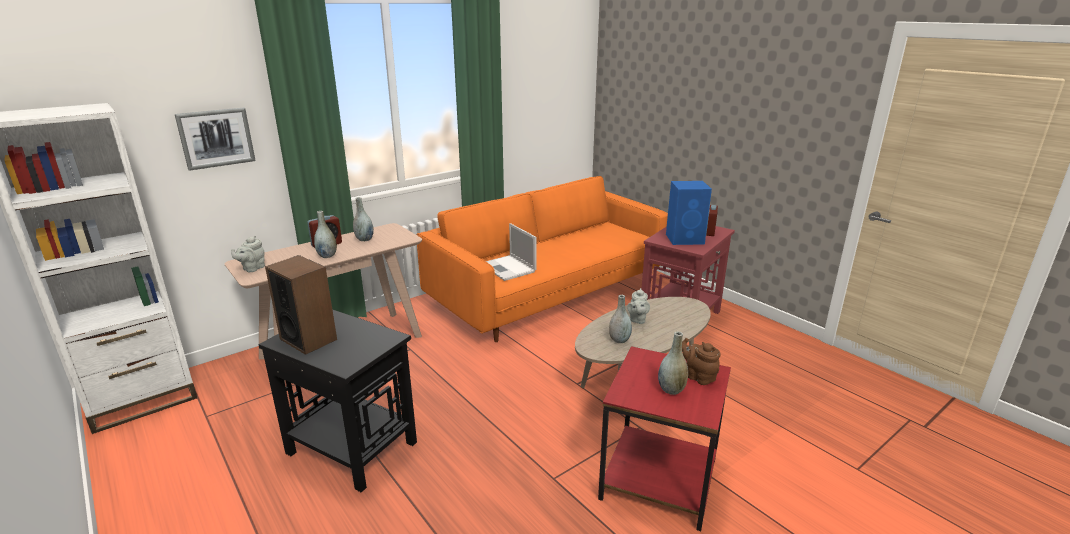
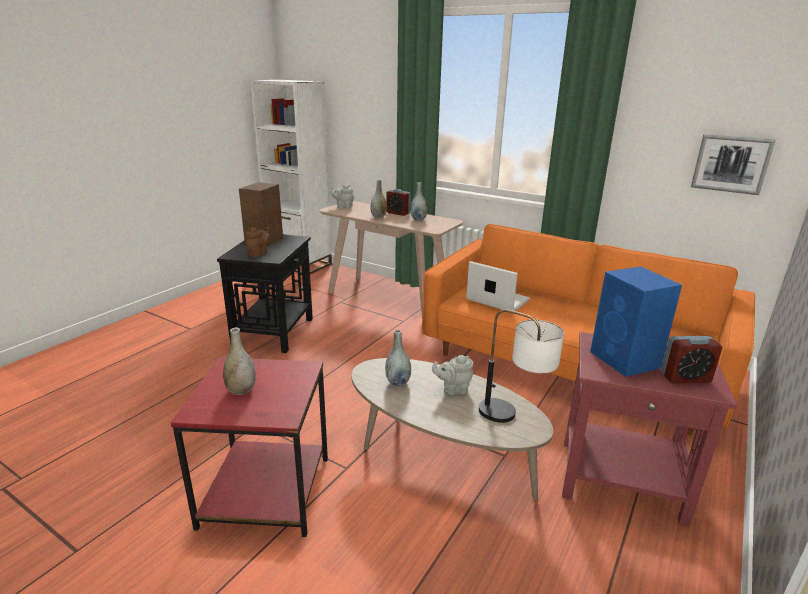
camera: 70 degrees right, 0 degrees up
(216, 138) = (371, 115): picture -> picture (731, 164)
(508, 268) = (496, 299): laptop -> laptop turned 90 degrees clockwise
(679, 307) = (514, 418): none -> table lamp
(698, 376) = (270, 406): brown teapot -> brown teapot (259, 253)

